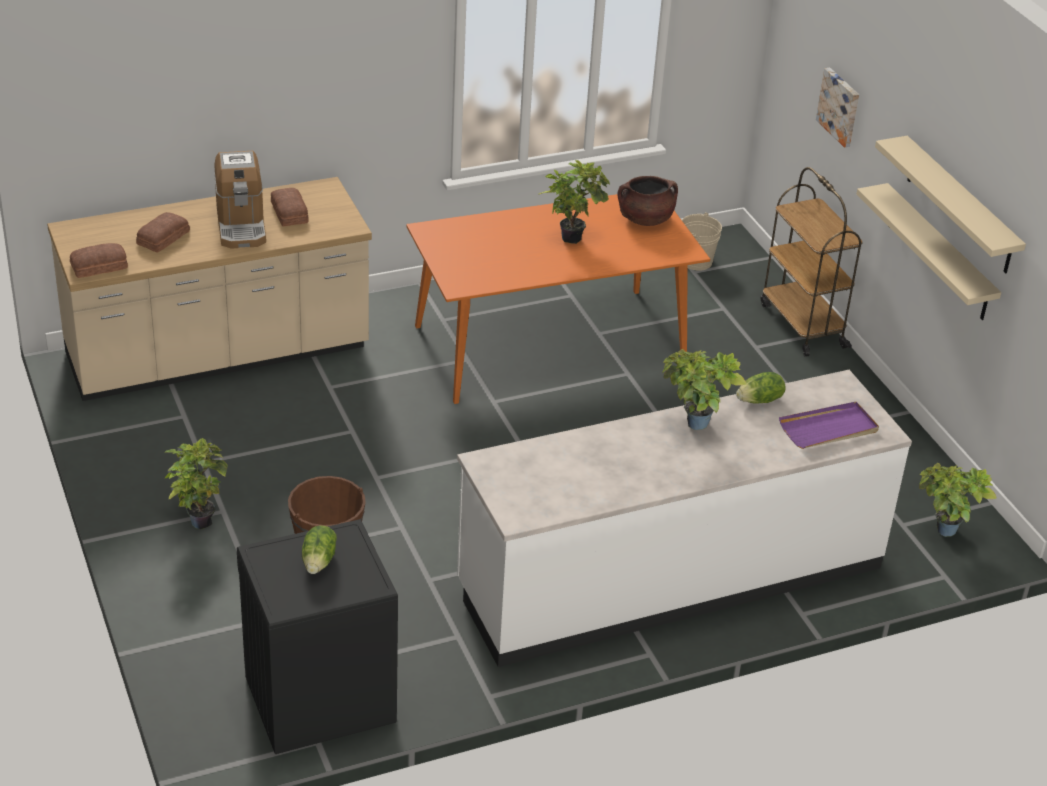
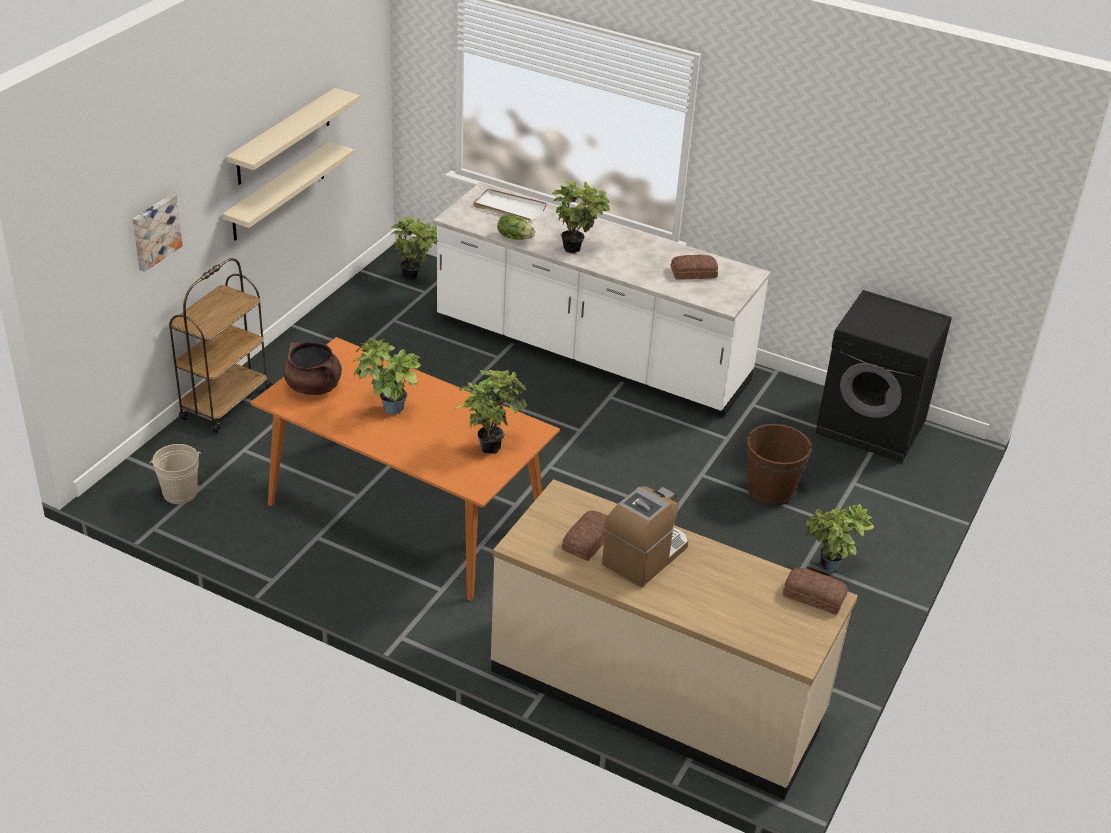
camera: 130 degrees left, 0 degrees up
(162, 238) = (727, 589): bread -> bread (694, 273)
(319, 561) = (887, 325): lettuce -> none
(469, 258) = (490, 444): none -> potted plant
(829, 429) = (509, 208): purple tray -> white tray

